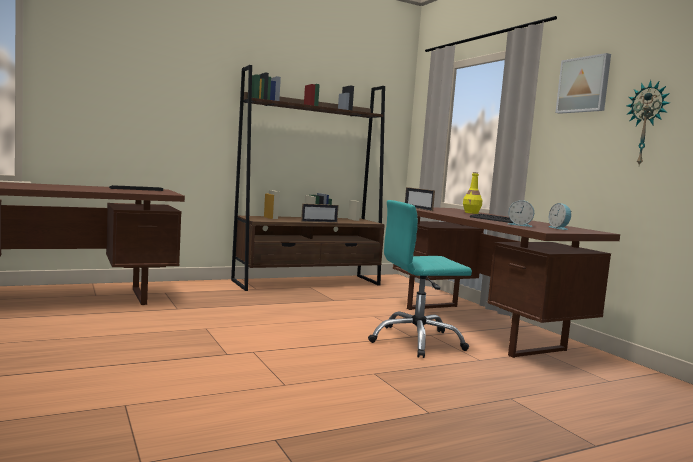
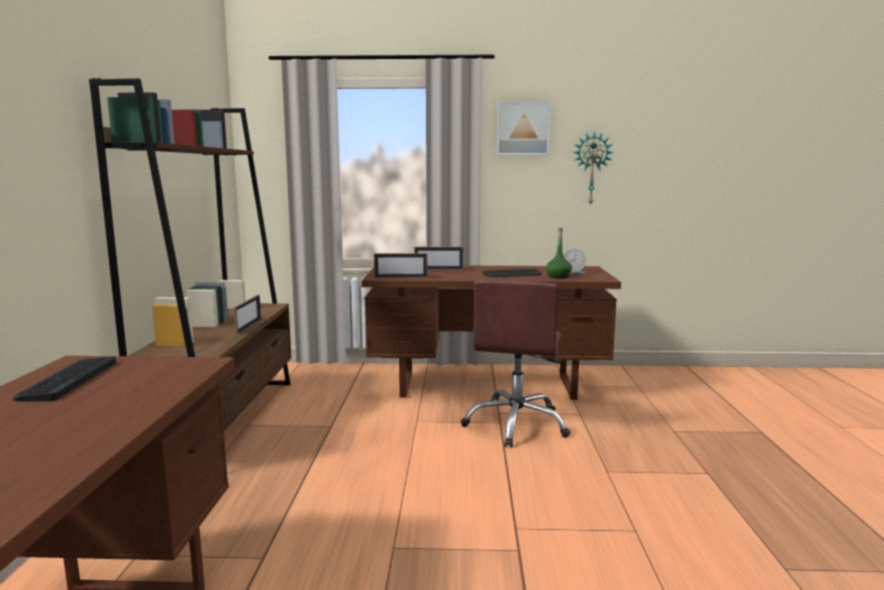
camera: 60 degrees left, 5 degrees up
(416, 341) = (516, 424): turquoise office chair -> brown office chair
(471, 213) = (438, 269): yellow bottle -> picture frame
(520, 225) = (558, 276): alarm clock -> green bottle

